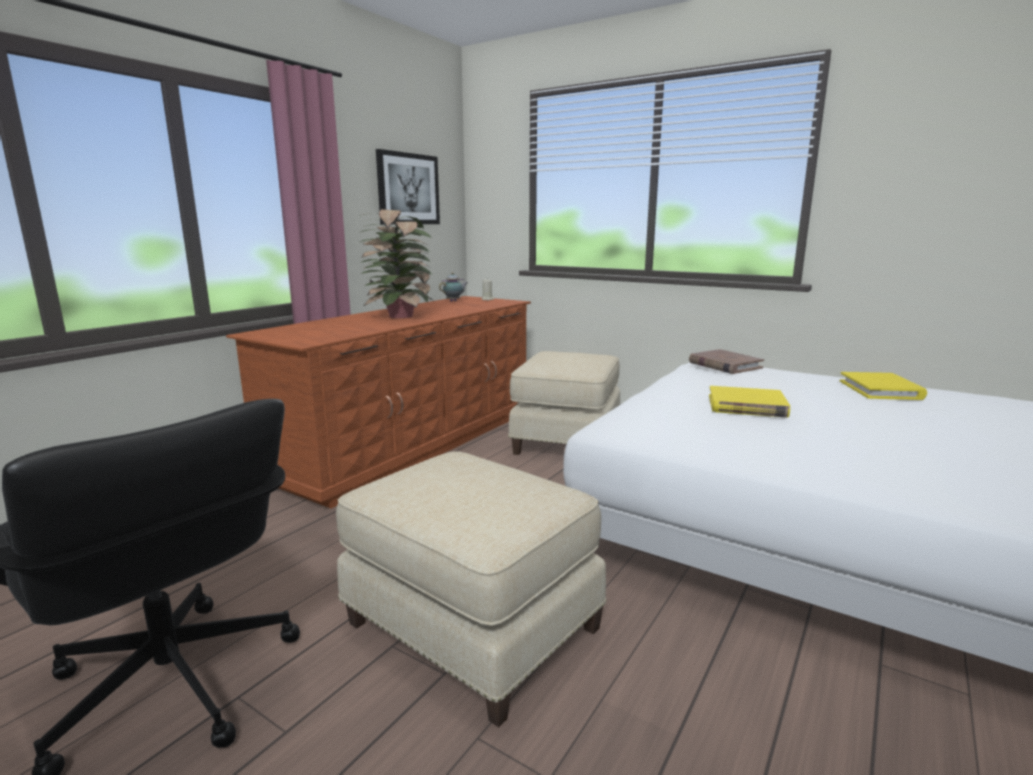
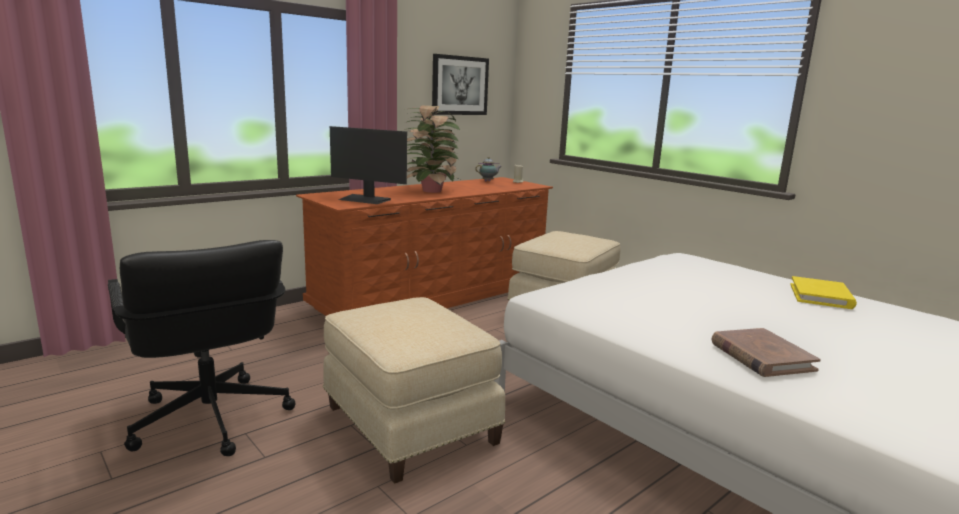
camera: 15 degrees right, 0 degrees up
(327, 333) = (365, 199): none -> monitor
(724, 365) = (694, 259): brown book -> brown book (761, 356)
(746, 406) = (675, 293): yellow book -> none

